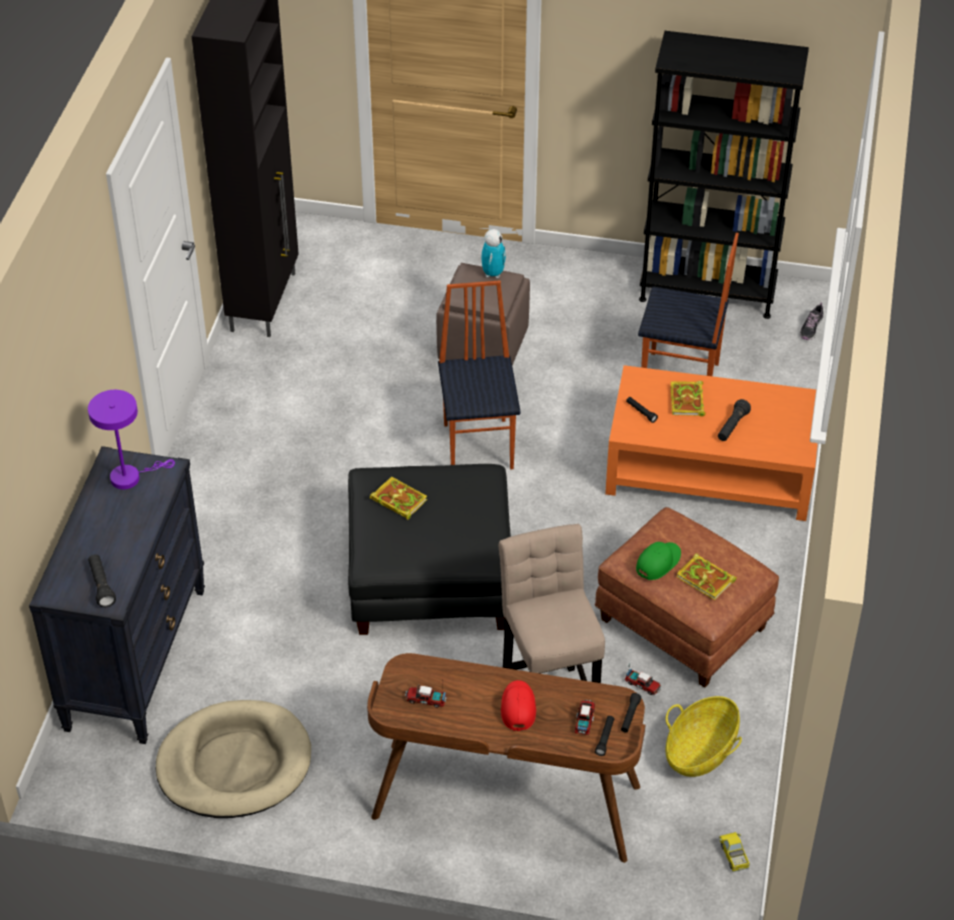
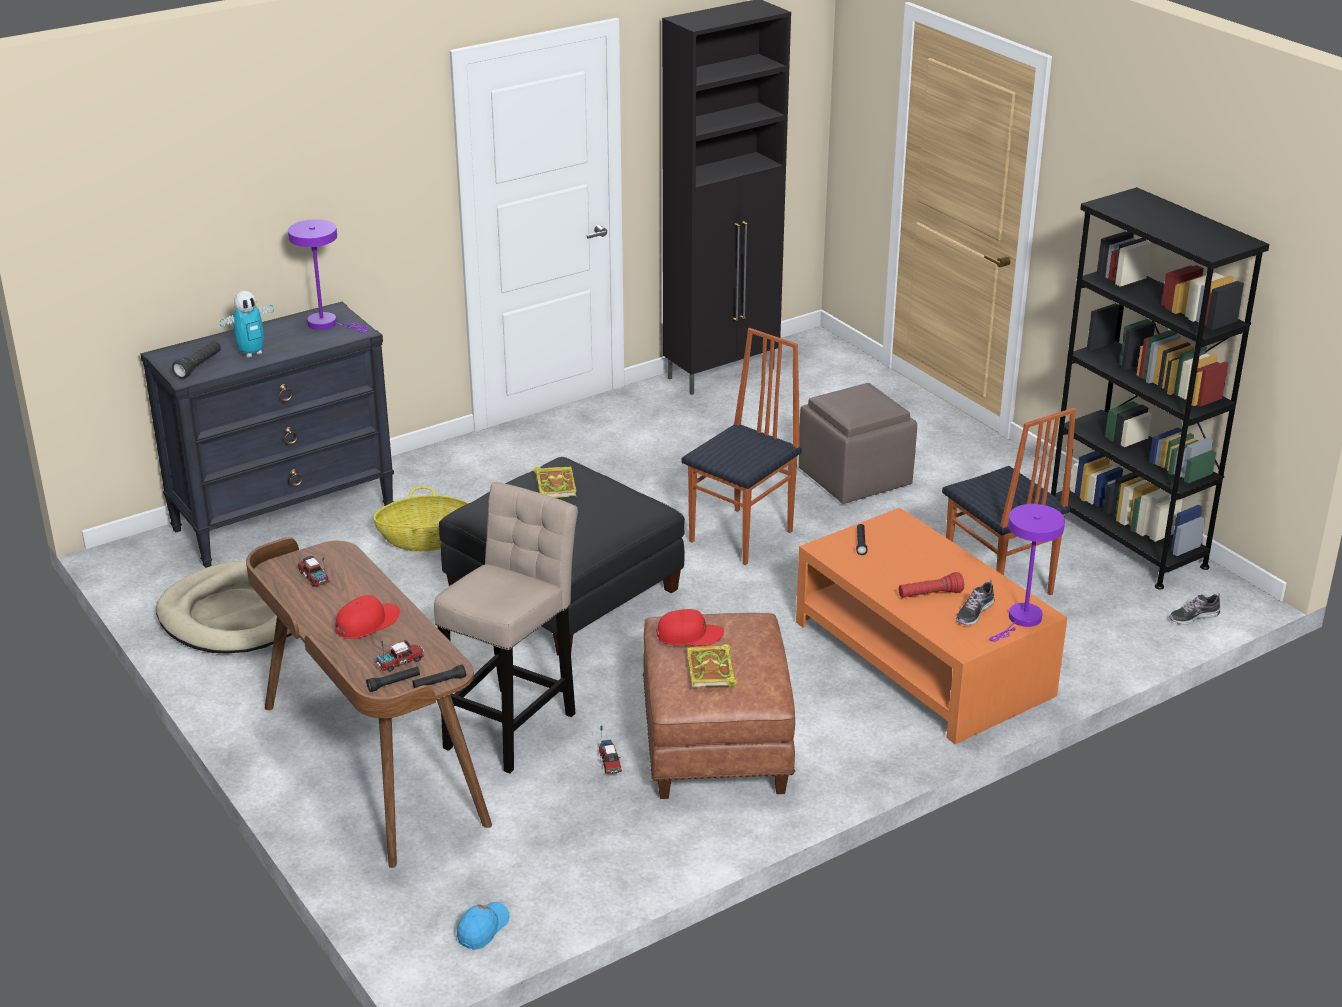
camera: 45 degrees right, 15 degrees down
(493, 273) = (880, 397): toy robot -> toy robot (251, 353)
(658, 562) = (689, 635): green cap -> red cap
(687, 401) = (916, 558): book -> none
(700, 750) = (581, 838): basket -> basket (426, 540)
(732, 427) = (930, 595): black flashlight -> red flashlight
(733, 855) = (482, 929): toy truck -> blue cap
(772, 423) = (974, 613): none -> shoe
(803, 410) = (1022, 620): none -> purple table lamp

